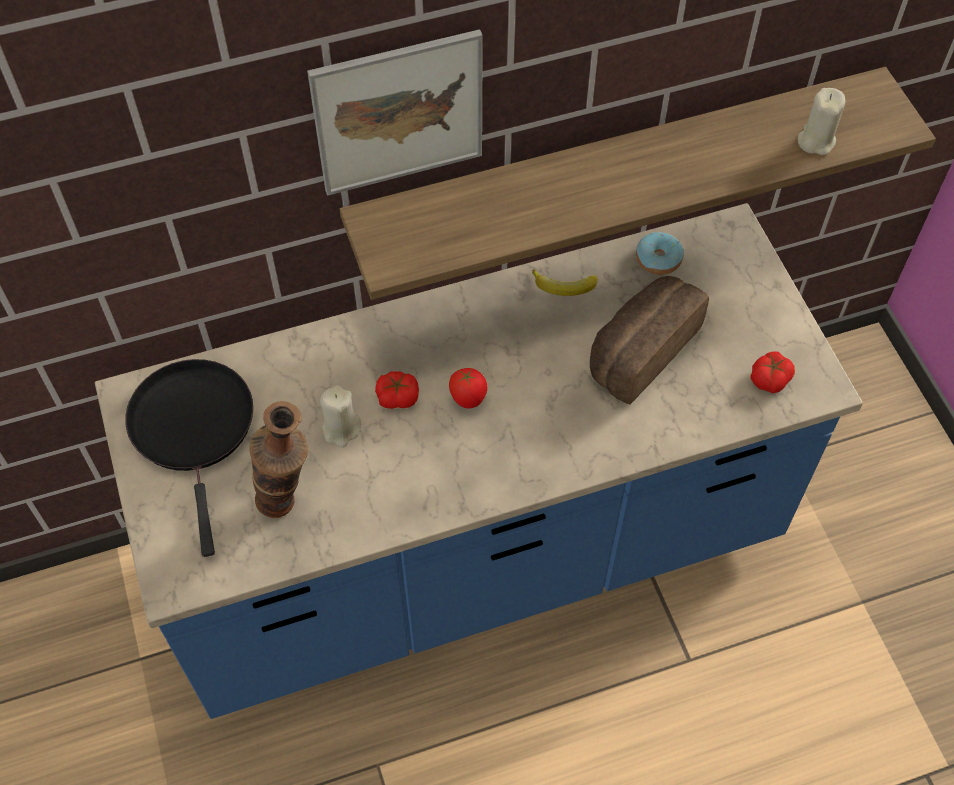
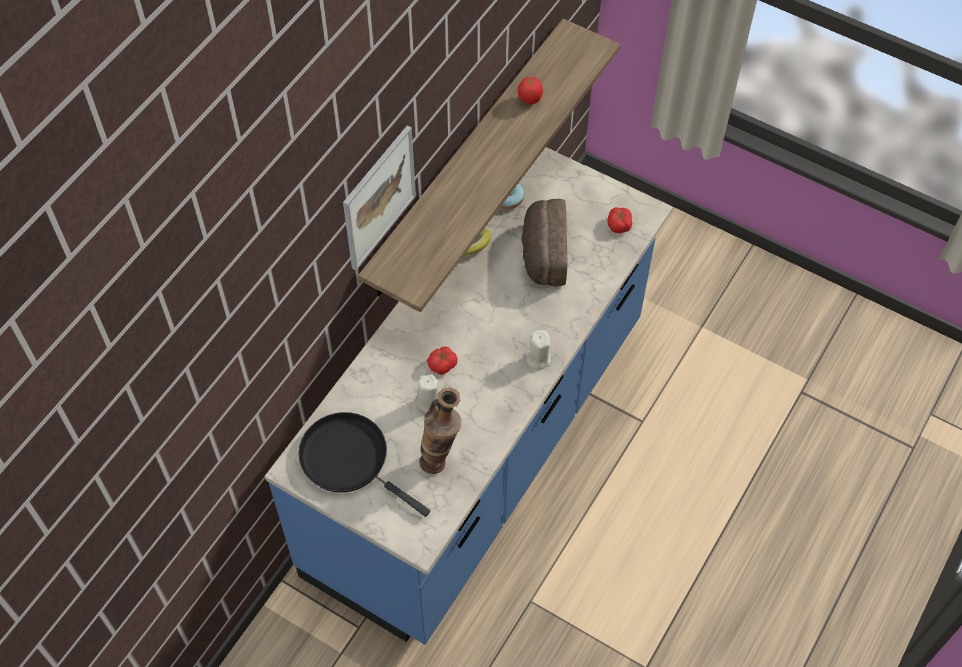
camera: 40 degrees left, 0 degrees up
(468, 399) = (480, 340): tomato -> tomato (530, 100)
(816, 140) = (565, 81): beige candle -> beige candle (538, 358)

